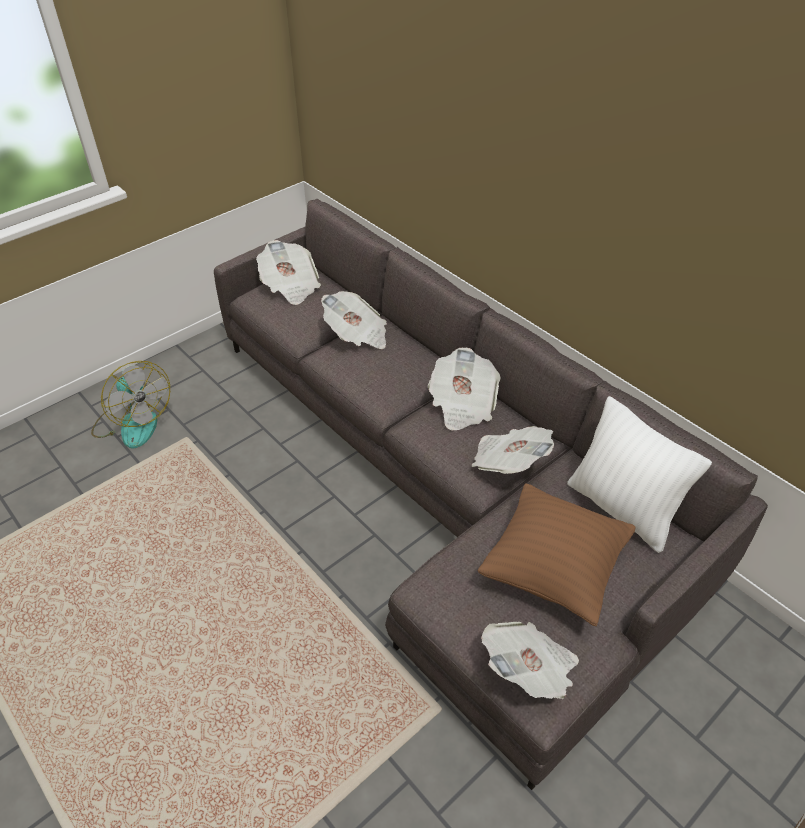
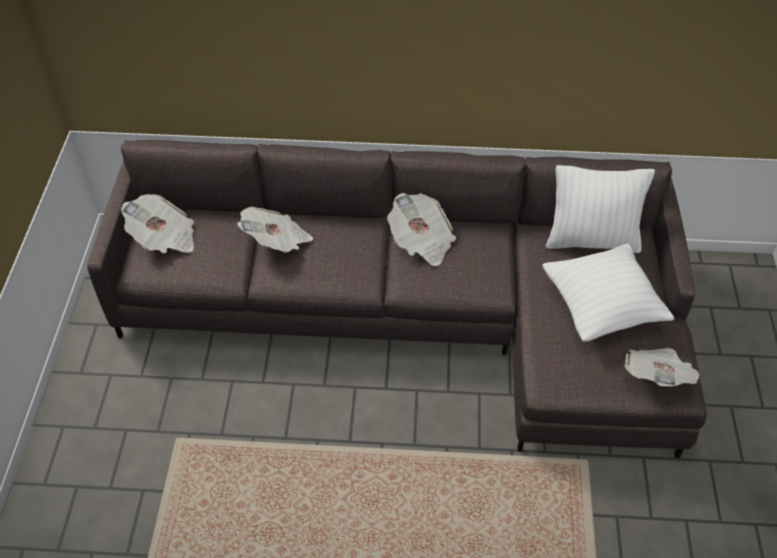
camera: 45 degrees left, 5 degrees up
(133, 422) = (109, 465): fan -> none
(508, 462) = (499, 260): newspaper -> none
(553, 569) = (601, 308): brown pillow -> white pillow

